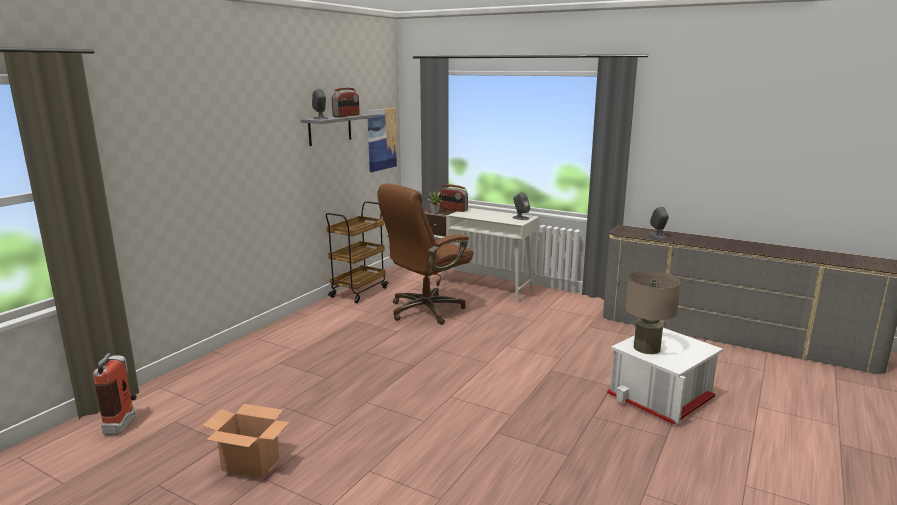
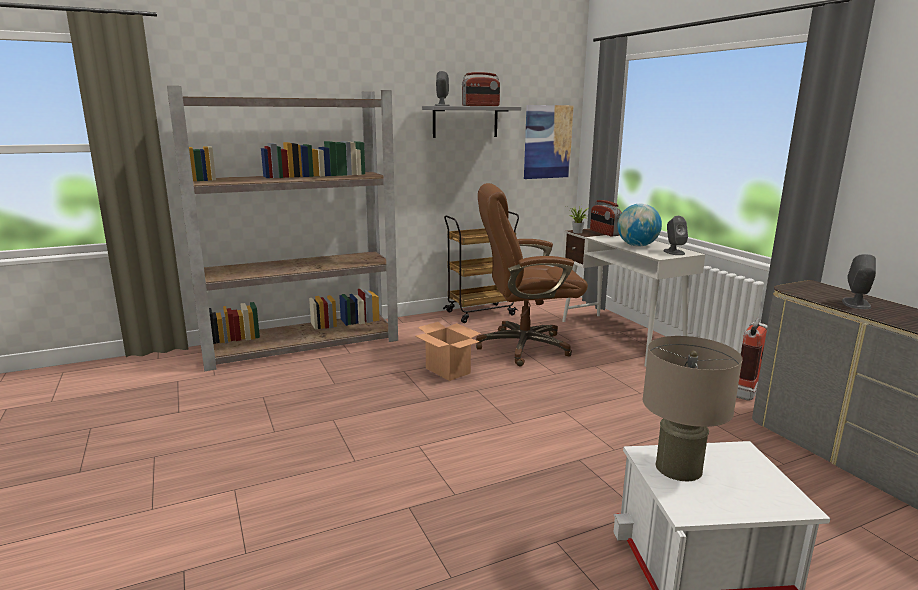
camera: 35 degrees right, 0 degrees up
(124, 423) = (149, 370): fire extinguisher -> fire extinguisher (747, 391)
(243, 356) = (301, 343): none -> brown bookcase
(251, 464) = (166, 439): cardboard box -> cardboard box (448, 371)
(492, 217) = (637, 246): none -> globe

